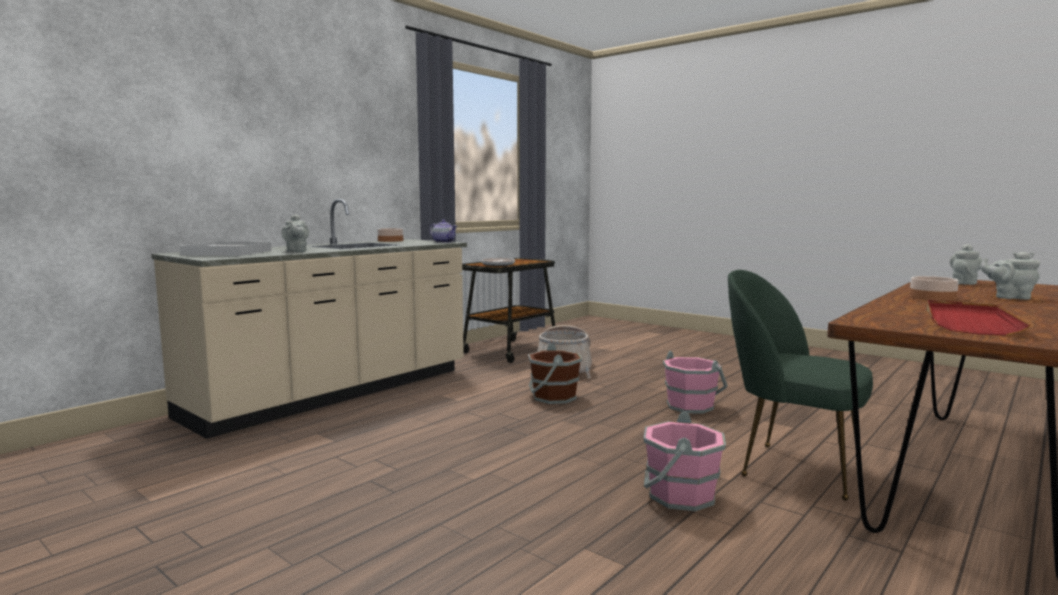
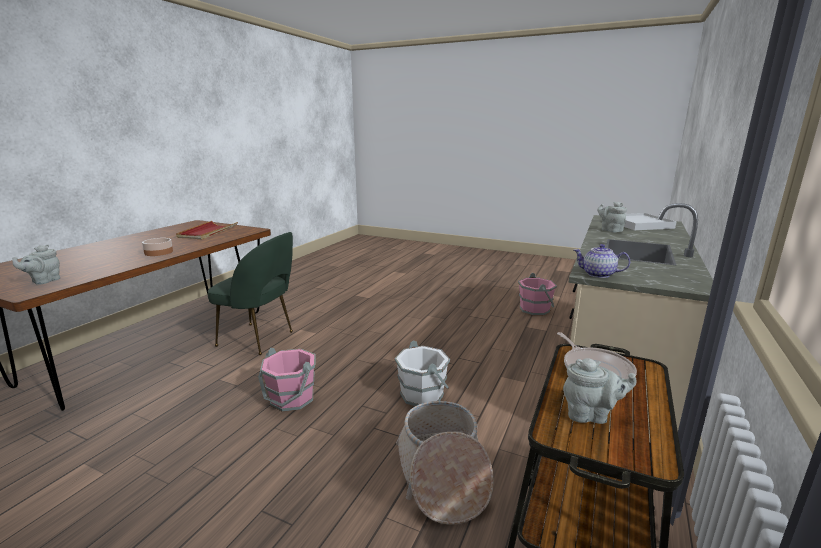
camera: 165 degrees right, 10 degrees up
(391, 240) = (688, 277): bowl -> none
(553, 397) = (422, 394): brown bucket -> white bucket
(680, 495) = (329, 318): pink bucket -> pink bucket (535, 309)
(1009, 297) = (102, 256): grey teapot -> grey teapot (590, 415)

